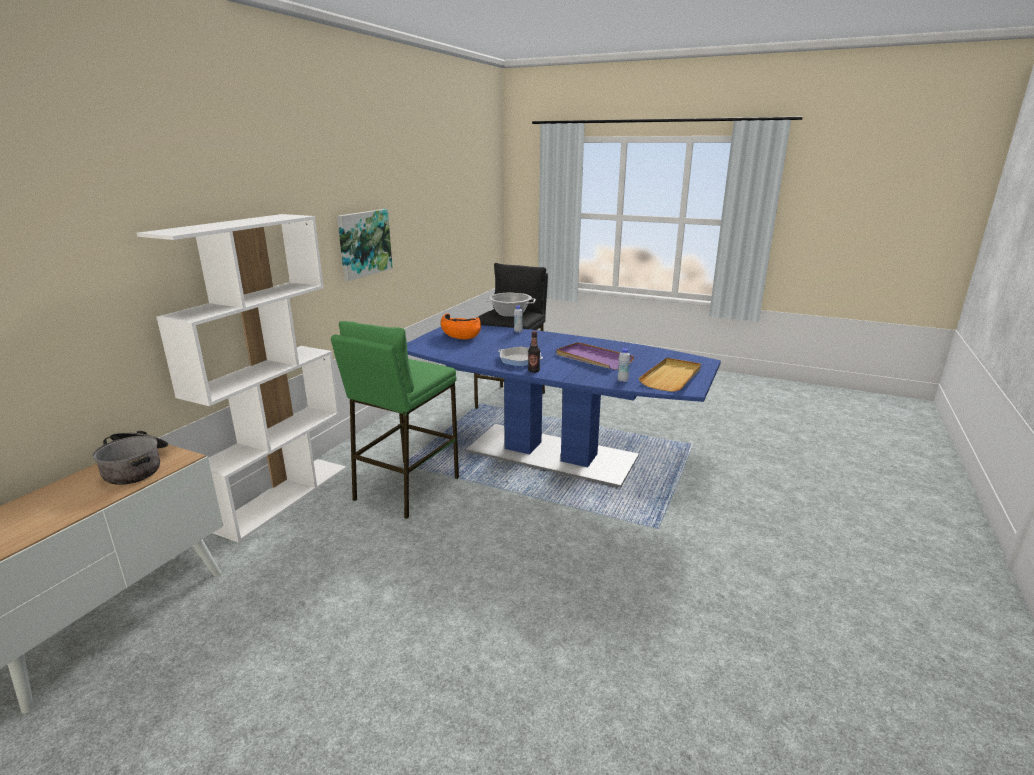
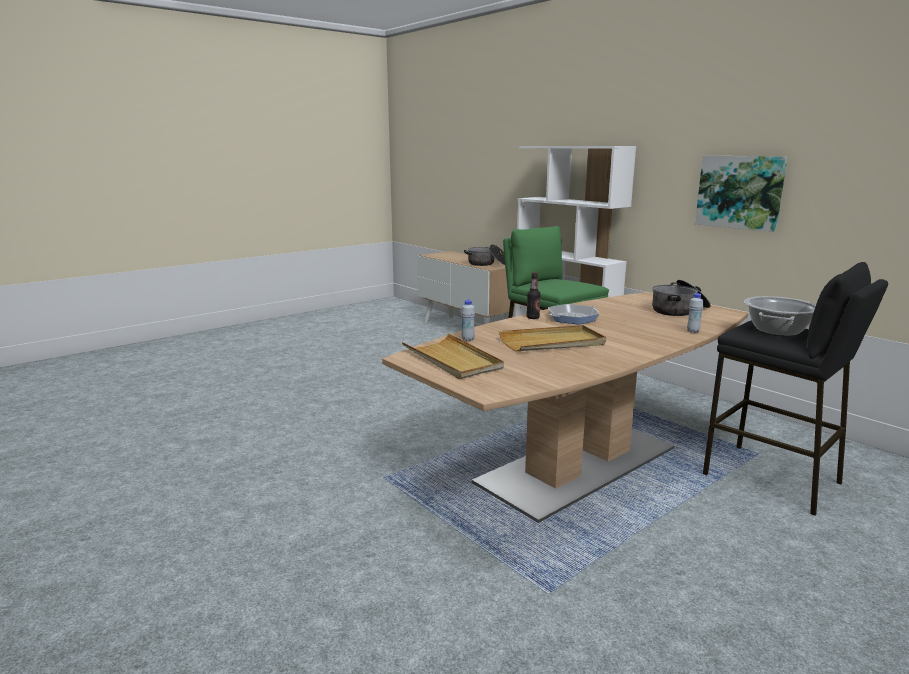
camera: 115 degrees right, 5 degrees down
(460, 336) = (679, 310): orange bowl -> cooking pot
(550, 454) = (579, 465): blue dining table -> brown dining table
(593, 359) = (552, 342): purple tray -> beige tray

